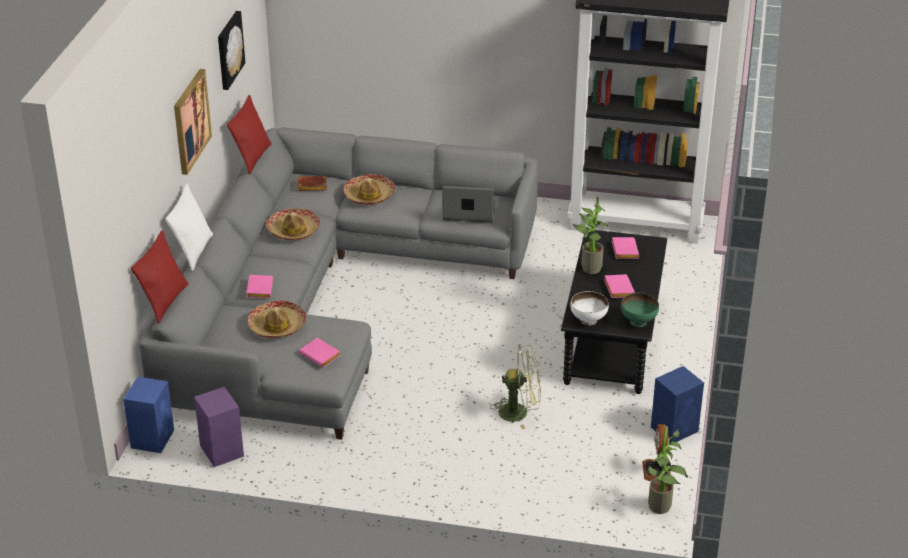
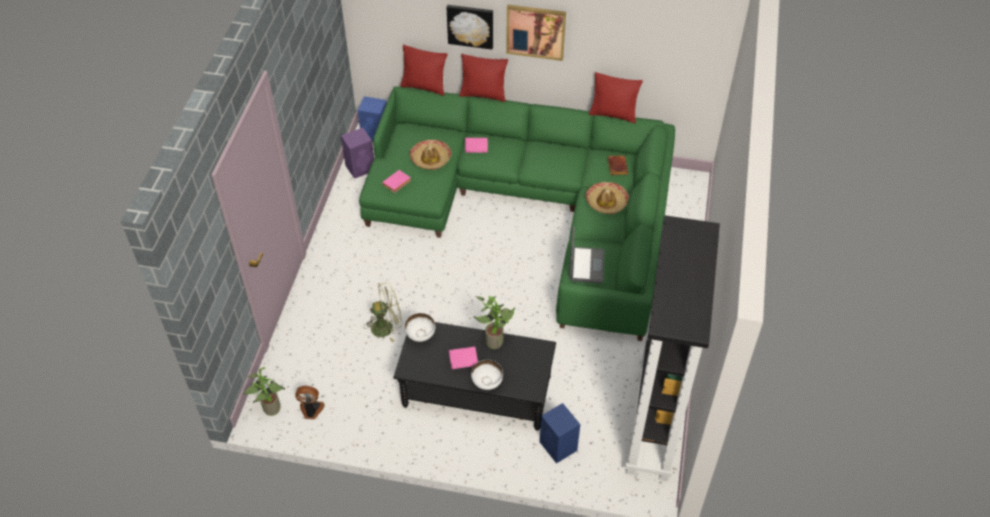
camera: 90 degrees right, 15 degrees up
(193, 251) = (483, 94): white pillow -> red pillow
(228, 49) = (632, 35): picture -> picture (470, 25)
(293, 231) = (552, 160): hat -> none
(324, 294) = (534, 209): grey sofa -> green sofa
(519, 412) = (387, 326): green fan -> green fan turned 105 degrees counterclockwise
(623, 250) = (521, 367): pink book -> none
(638, 322) = (416, 370): green bowl -> none
(649, 273) = (487, 383): none -> white bowl
(675, 429) = (358, 427): blue speaker -> blue speaker (558, 447)

